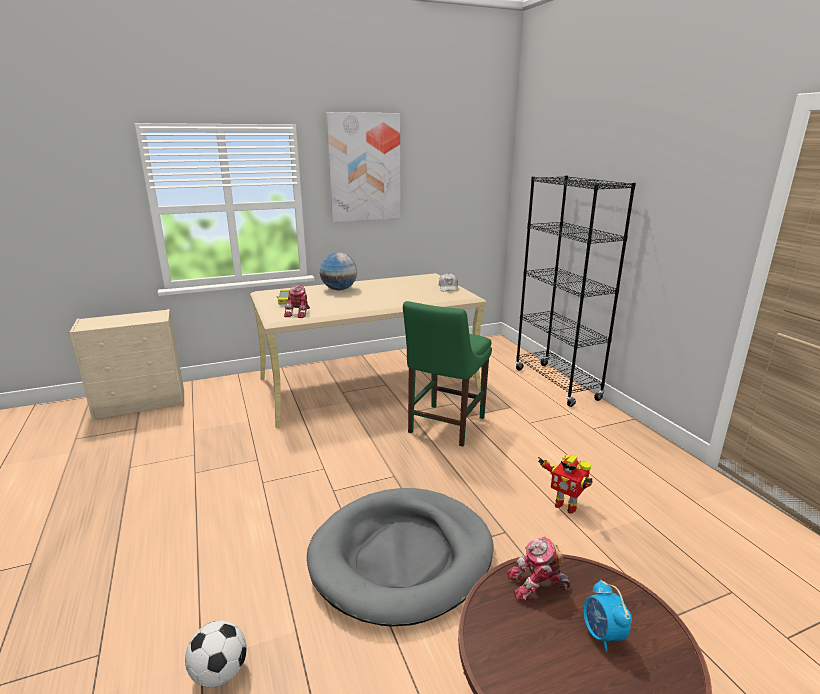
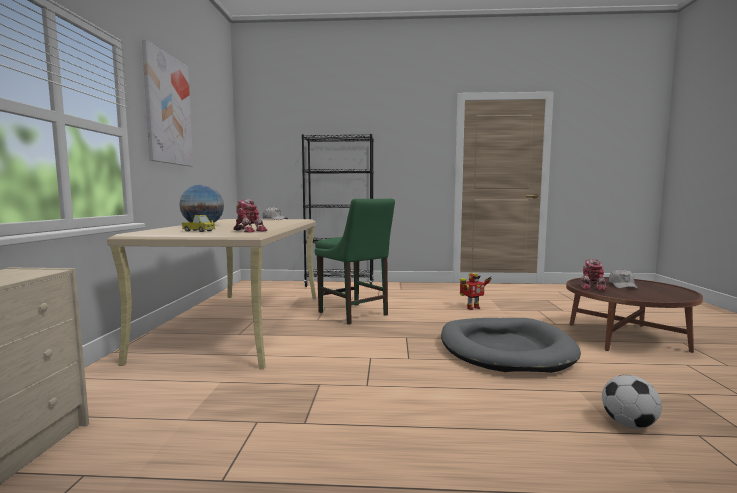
camera: 65 degrees left, 15 degrees down
(602, 634) = (622, 285): alarm clock -> white cap

